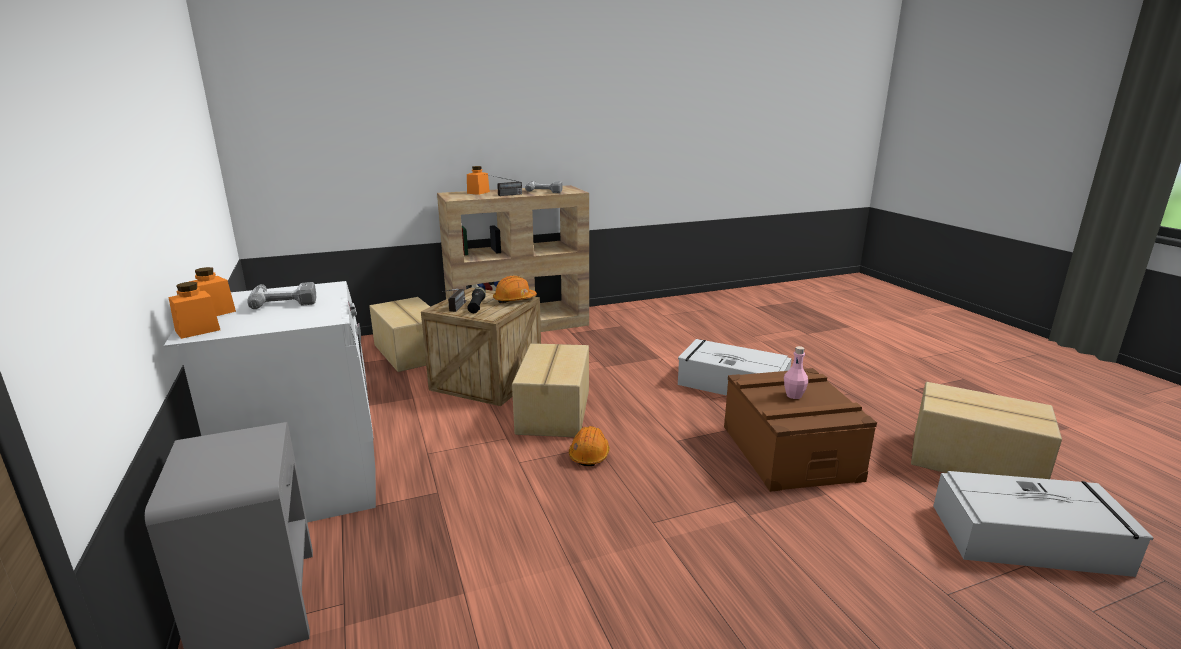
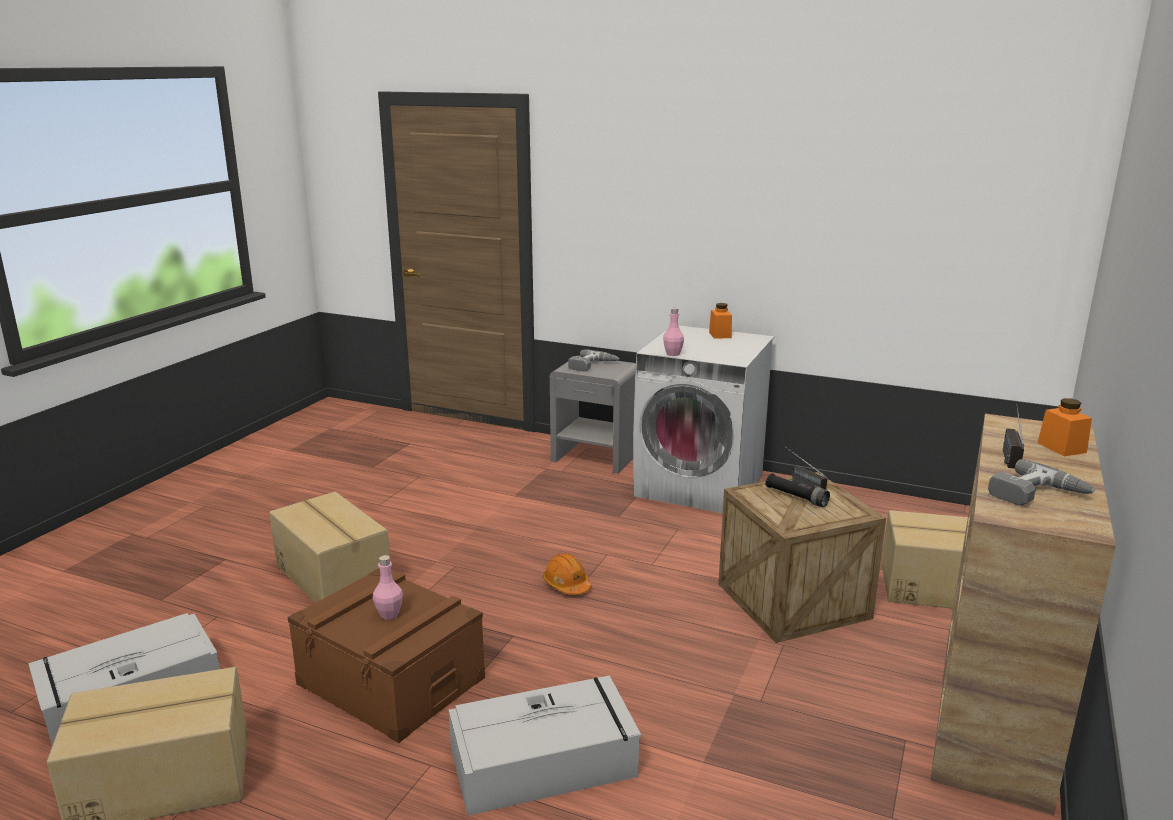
camera: 135 degrees right, 0 degrees up
(197, 330) = (687, 330): orange jar -> none
(284, 300) = (718, 348): power drill -> power drill (593, 366)
(335, 309) = (673, 354): none -> pink bottle
(514, 299) = (793, 521): orange hard hat -> none
(552, 411) = (666, 604): cardboard box -> cardboard box (334, 575)

